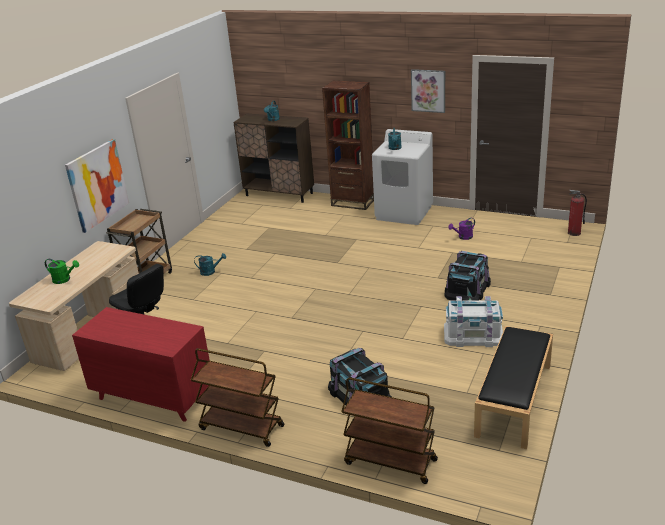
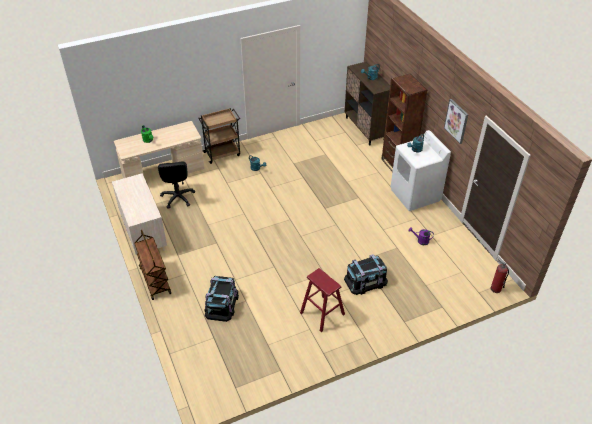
camera: 40 degrees right, 15 degrees up
(97, 185) = (200, 88): picture -> none
(153, 397) = (143, 233): red dresser -> beige dresser
(389, 462) = (185, 351): brown cart -> none
(473, 334) = (322, 313): white storage box -> red stool
(514, 400) = (282, 368): black bench -> none

